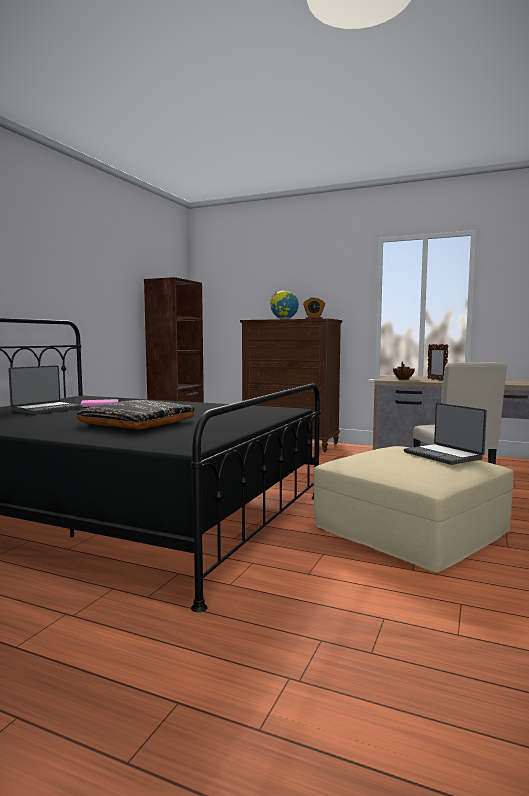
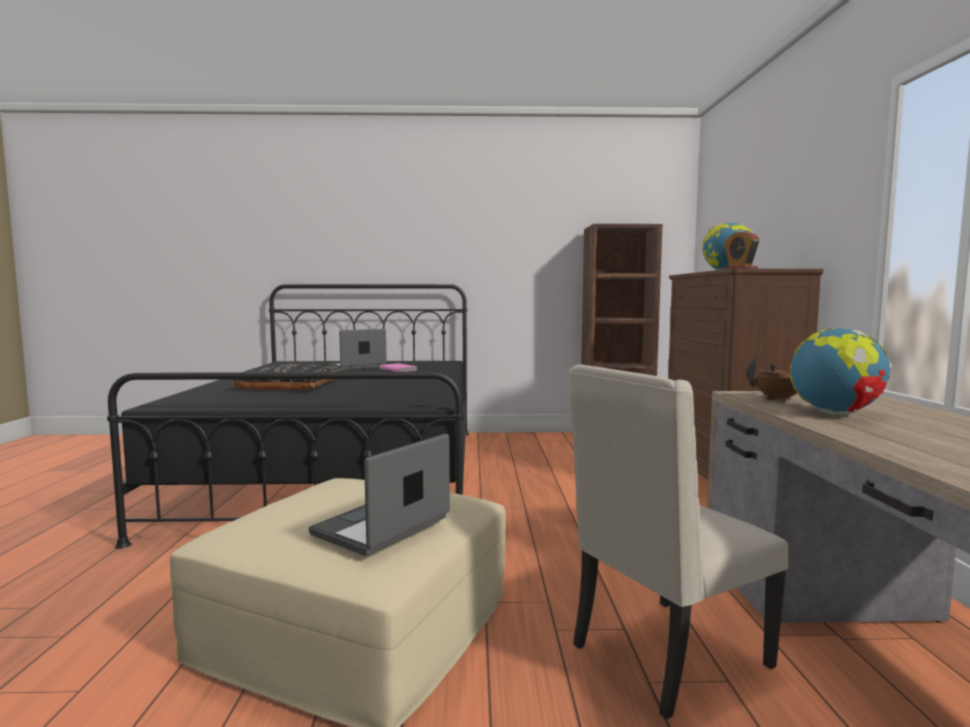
camera: 65 degrees right, 0 degrees up
(46, 409) = (357, 366): laptop -> laptop turned 135 degrees clockwise
(436, 380) = (836, 413): picture frame -> globe

